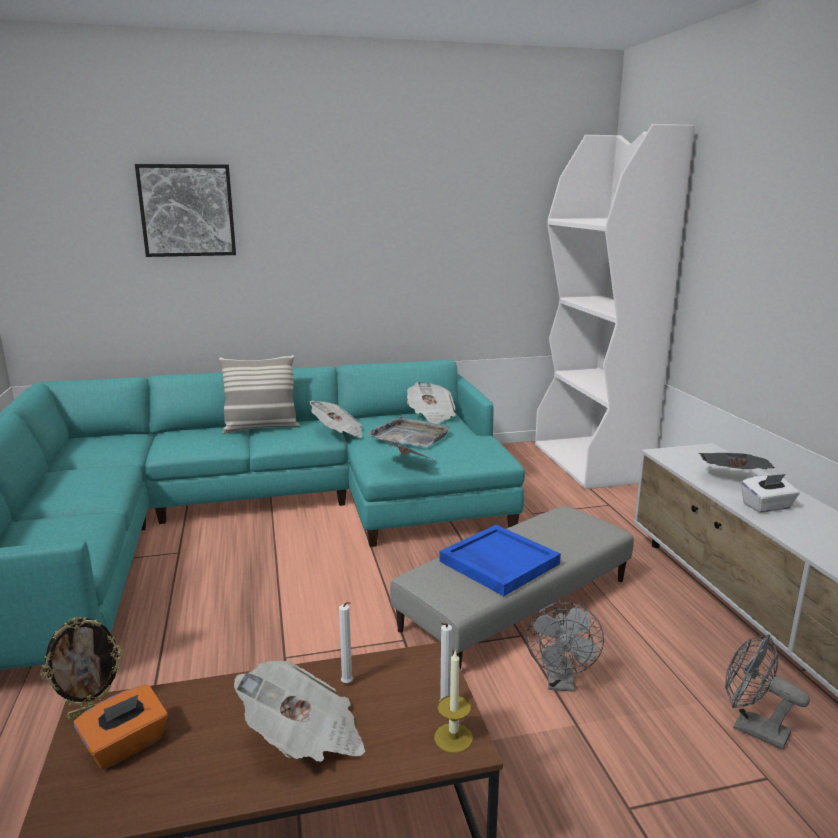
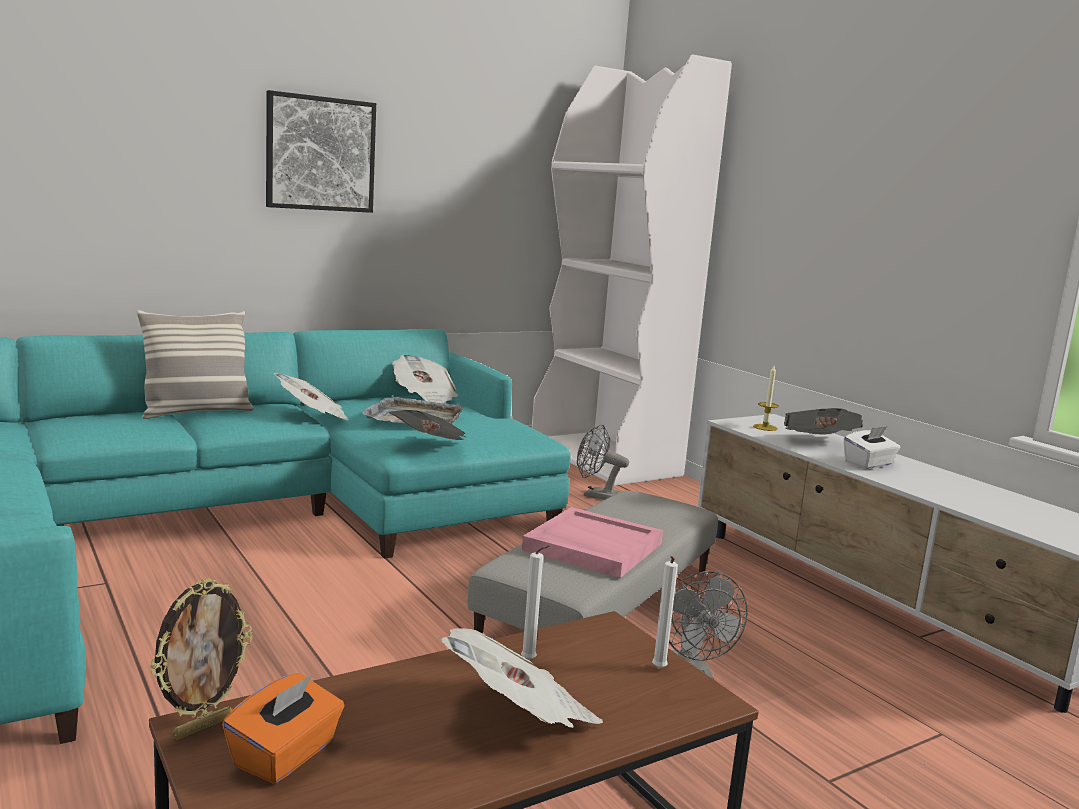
camera: 20 degrees left, 5 degrees down
(187, 210) = (84, 101): picture -> picture (320, 154)
(453, 738) = (690, 695): candle -> candle (765, 427)
(498, 562) = (591, 546): blue tray -> pink tray
(752, 728) = (904, 692): grey fan -> grey fan (595, 495)

